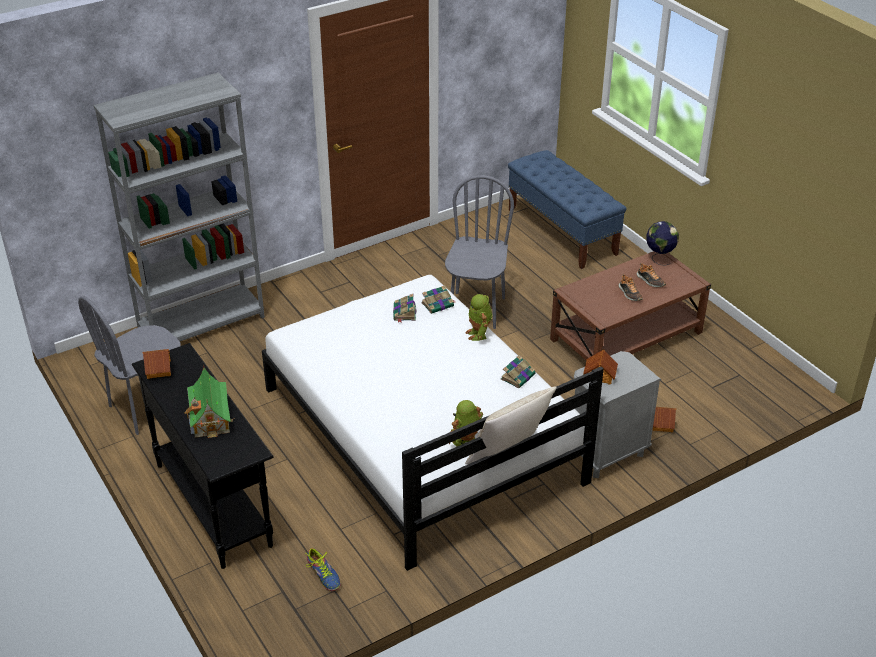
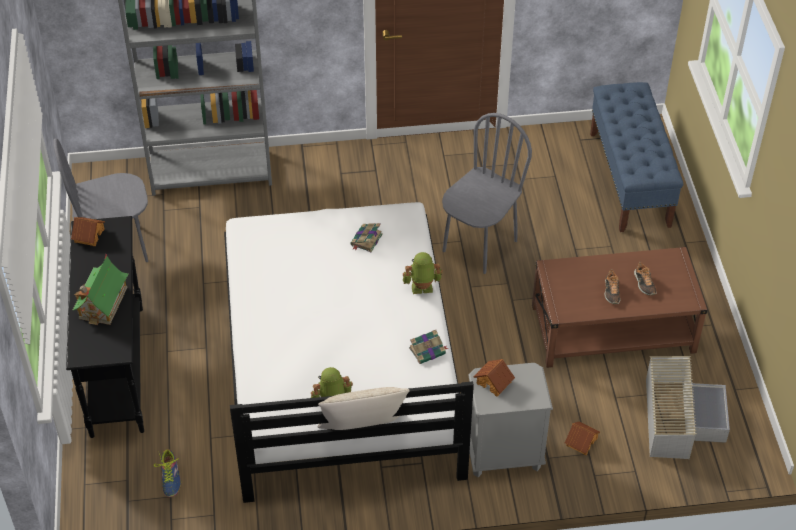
camera: 25 degrees right, 10 degrees up
(438, 304) = (404, 241): book -> none
(479, 334) = (422, 289): toy robot -> toy robot turned 75 degrees clockwise
(659, 258) = (674, 258): globe -> none
(723, 381) = (679, 417): none -> grey storage box

